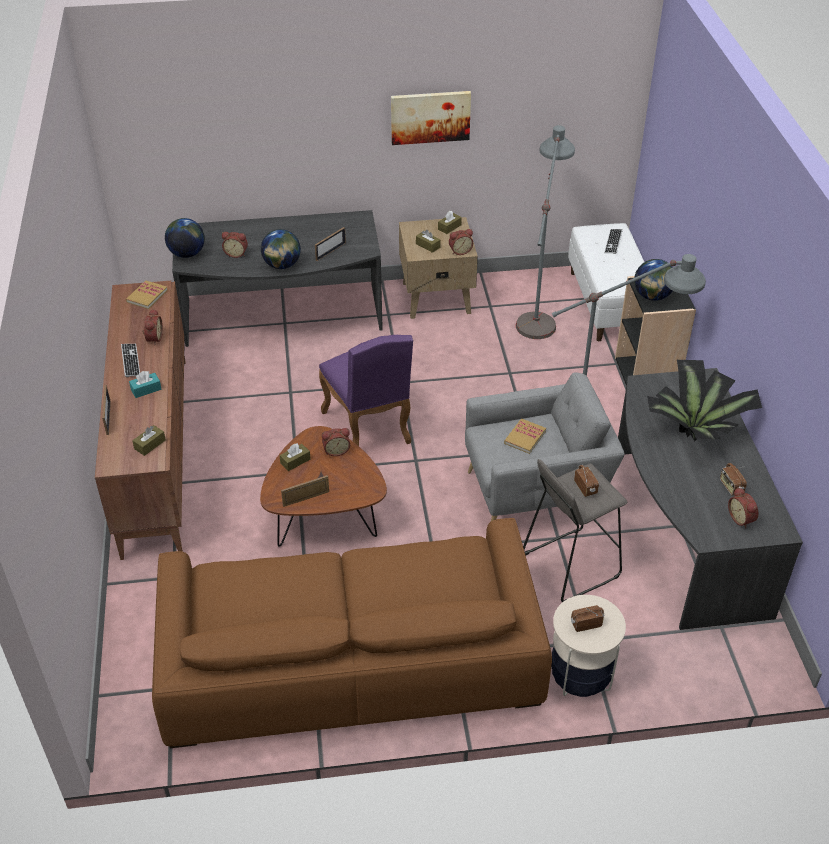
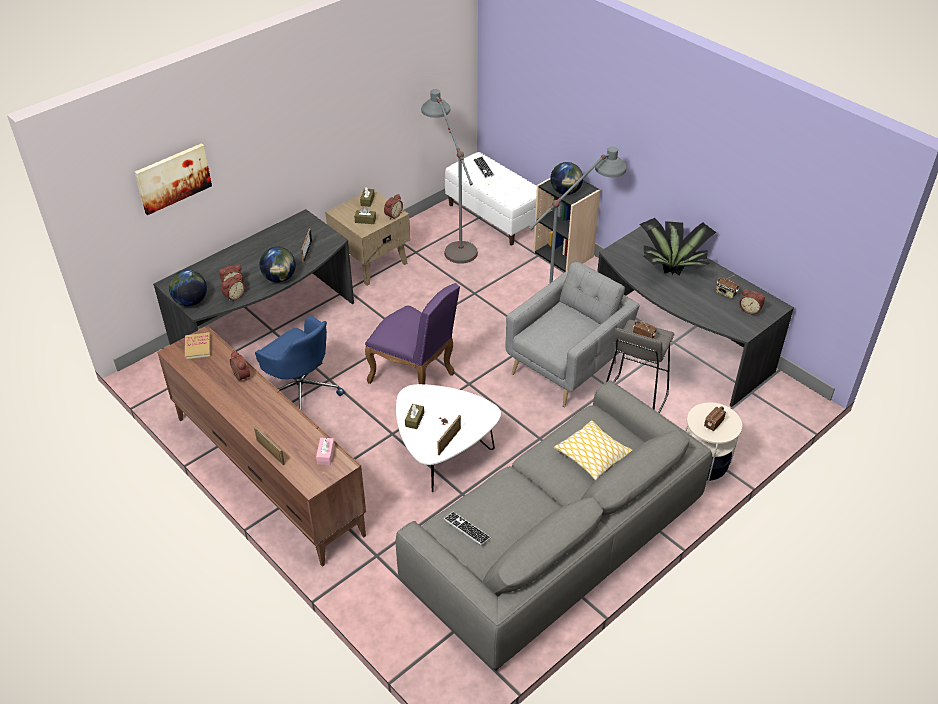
camera: 35 degrees left, 0 degrees up
(130, 361) = (240, 402): keyboard -> keyboard (467, 529)
(146, 389) = (277, 417): turquoise tissue box -> none
(150, 444) = (326, 454): brown tissue box -> pink tissue box
(256, 390) = (301, 390): none -> blue office chair
(324, 515) = (443, 453): brown coffee table -> white coffee table
(336, 450) = (436, 397): alarm clock -> alarm clock (234, 296)
(349, 657) = (555, 538): brown sofa -> grey sofa
(423, 587) = (593, 456): none -> pillow
(430, 117) = (337, 114): picture -> picture (173, 178)
(525, 437) = (560, 325): book -> none

